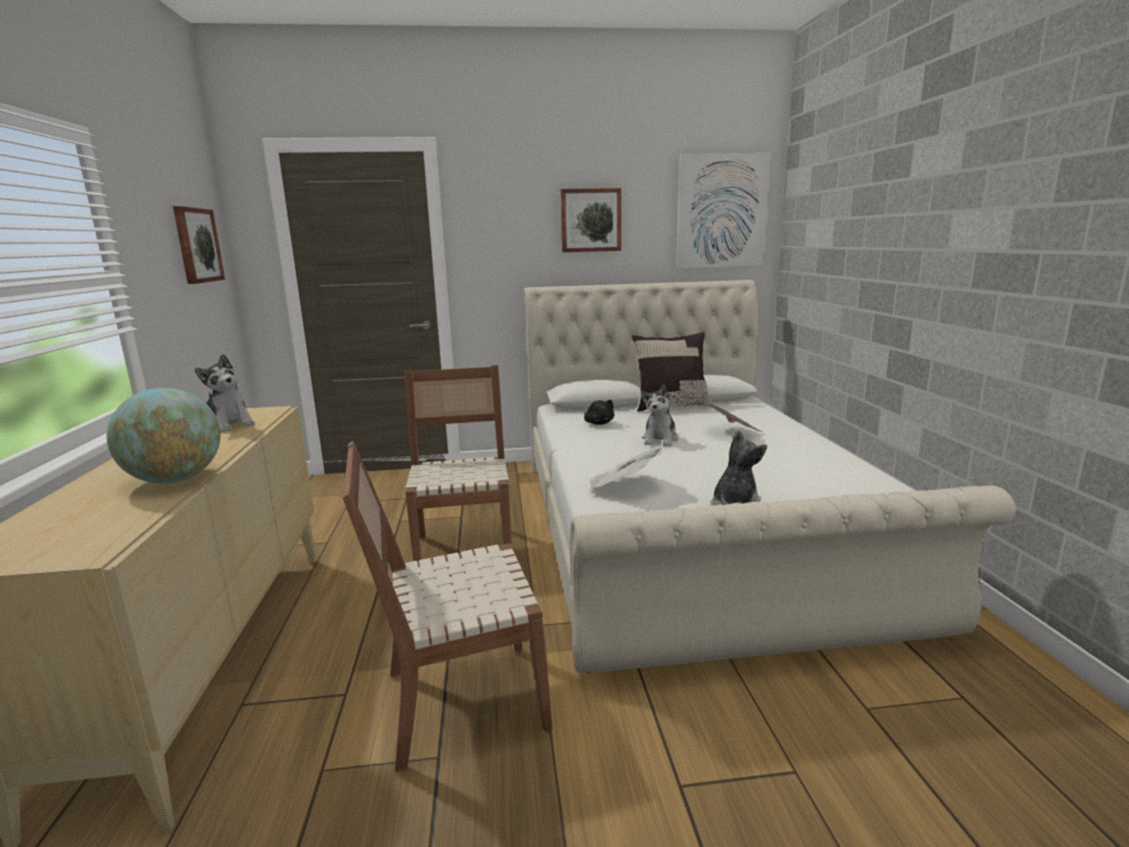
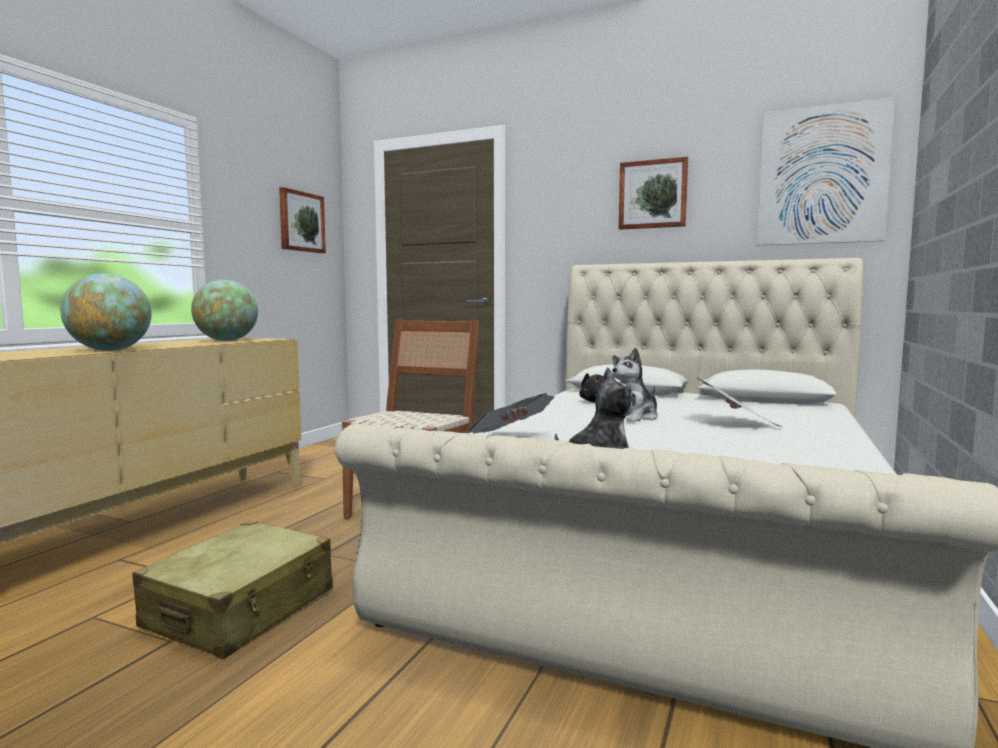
camera: 30 degrees right, 10 degrees down
(229, 424) = (226, 340): plush toy -> globe
(457, 703) = (241, 609): chair -> beige suitcase
(671, 407) = (708, 401): pillow -> none

